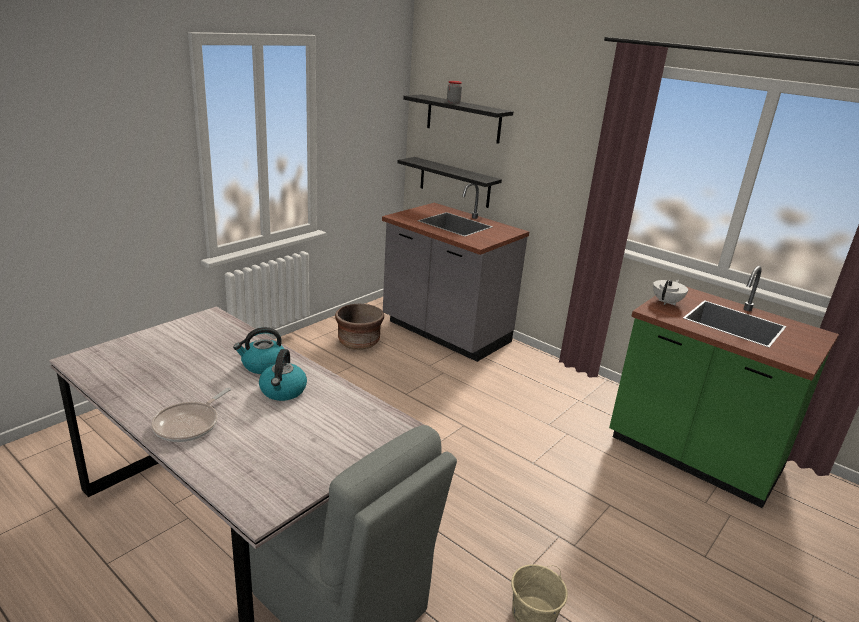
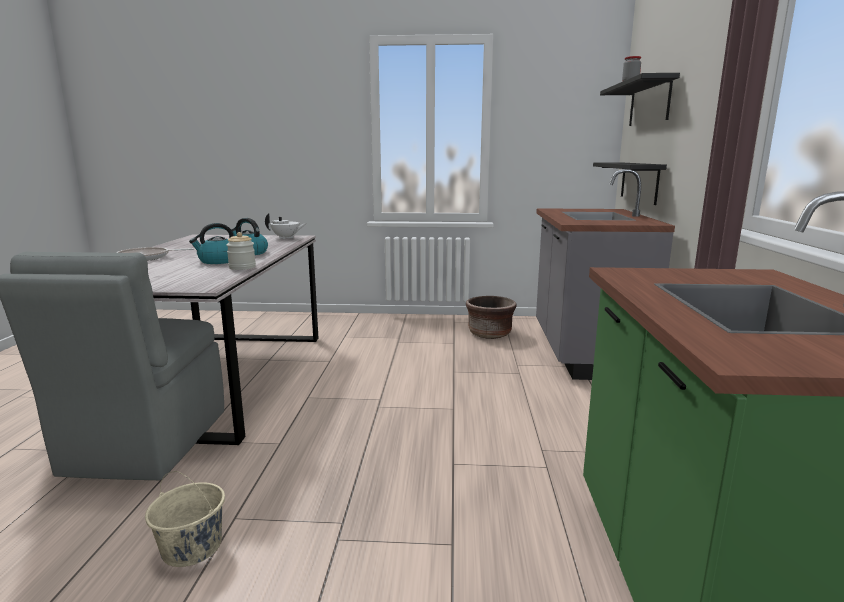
camera: 55 degrees right, 10 degrees down
(336, 388) = (242, 267): none -> jar
(667, 302) = (680, 273): white teapot -> white teapot (286, 238)

